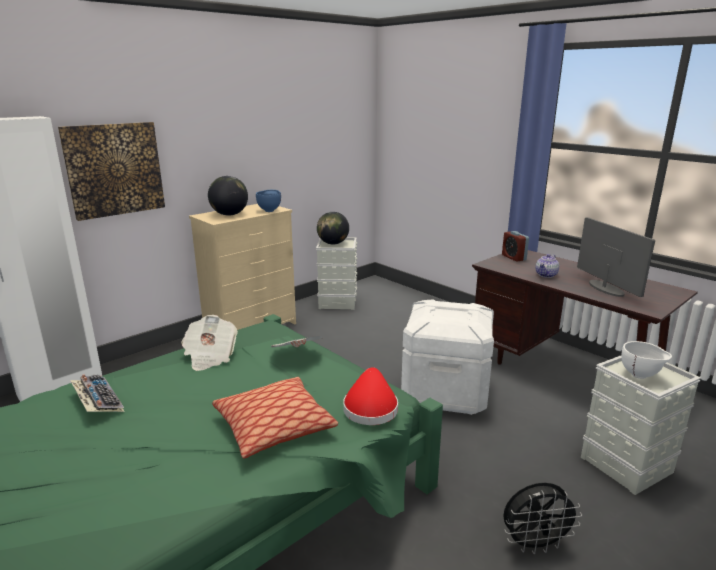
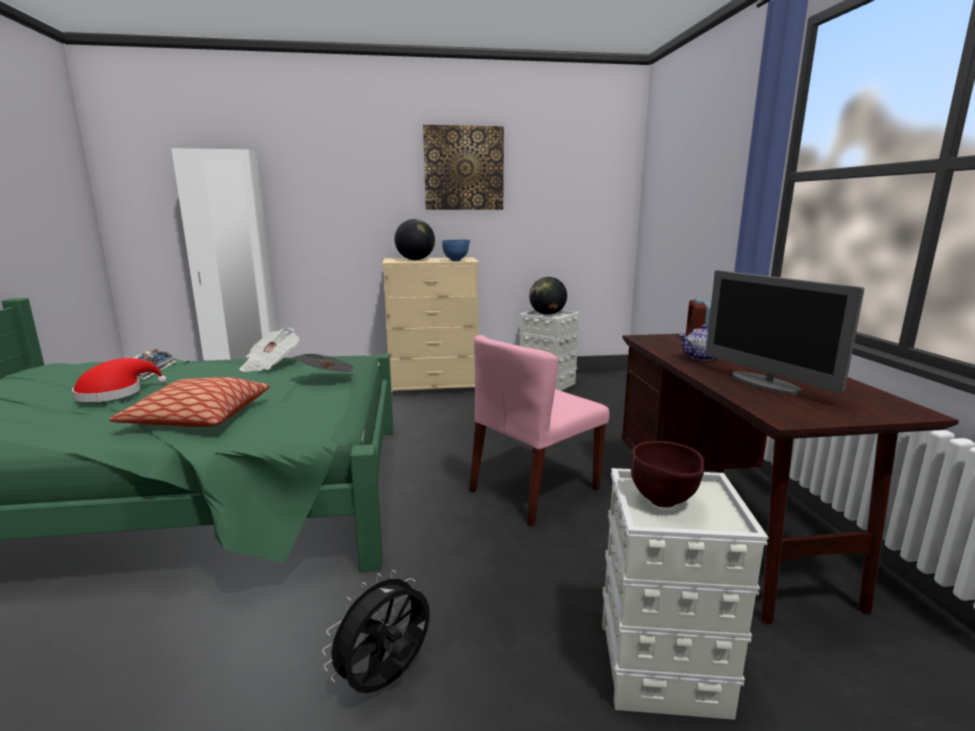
camera: 35 degrees right, 5 degrees down
(114, 169) = (318, 205): picture -> picture (463, 168)
(370, 407) = (292, 429): red hat -> red hat (115, 393)
(444, 392) = (534, 490): white storage box -> pink chair
(534, 544) = (386, 681): black fan -> black fan turned 105 degrees clockwise
(605, 288) = (765, 384): monitor -> monitor turned 135 degrees clockwise
(641, 376) = (664, 503): white bowl -> brown bowl

